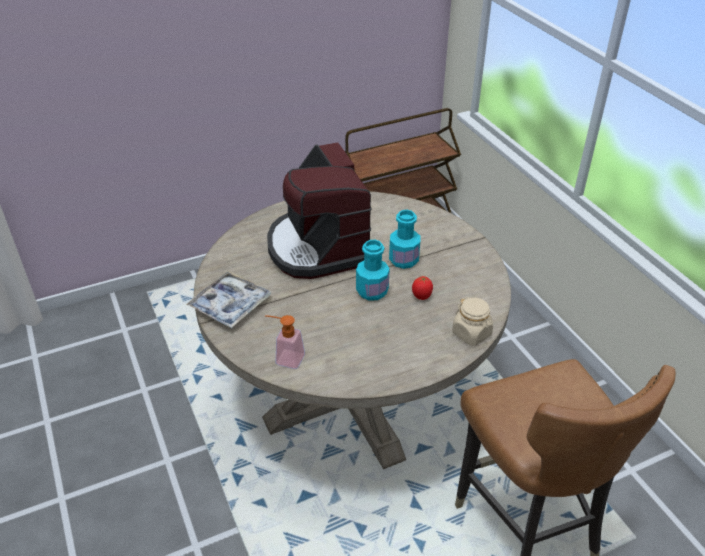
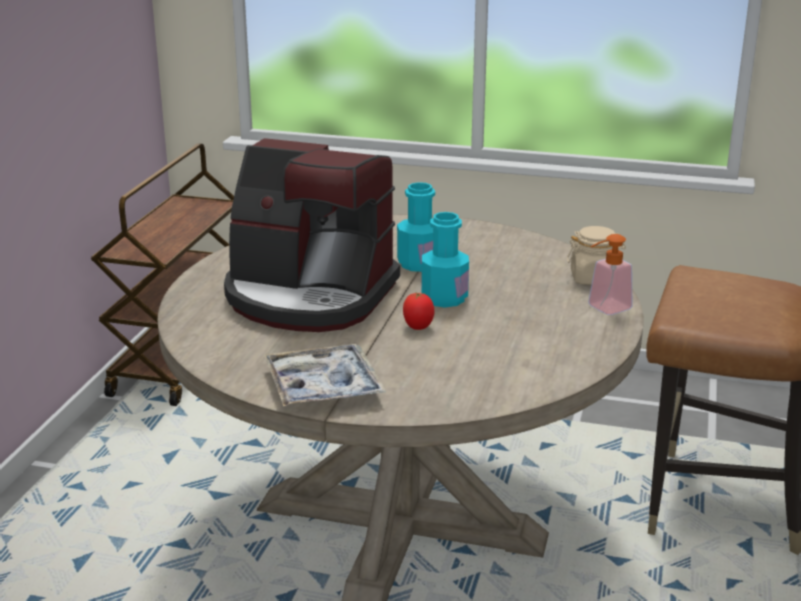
camera: 50 degrees left, 15 degrees down
(285, 358) = (484, 387): soap dispenser -> soap dispenser (604, 309)
(422, 297) = (497, 278): tomato -> tomato (418, 327)

